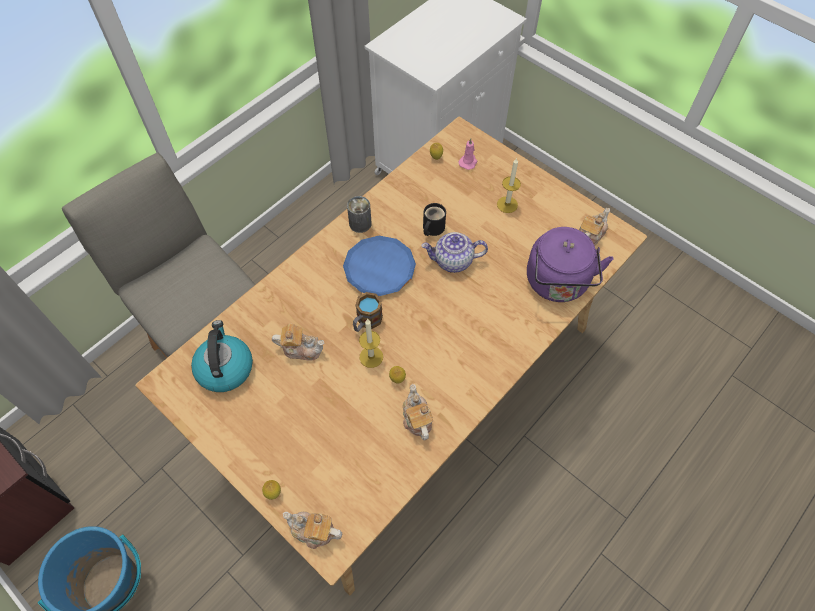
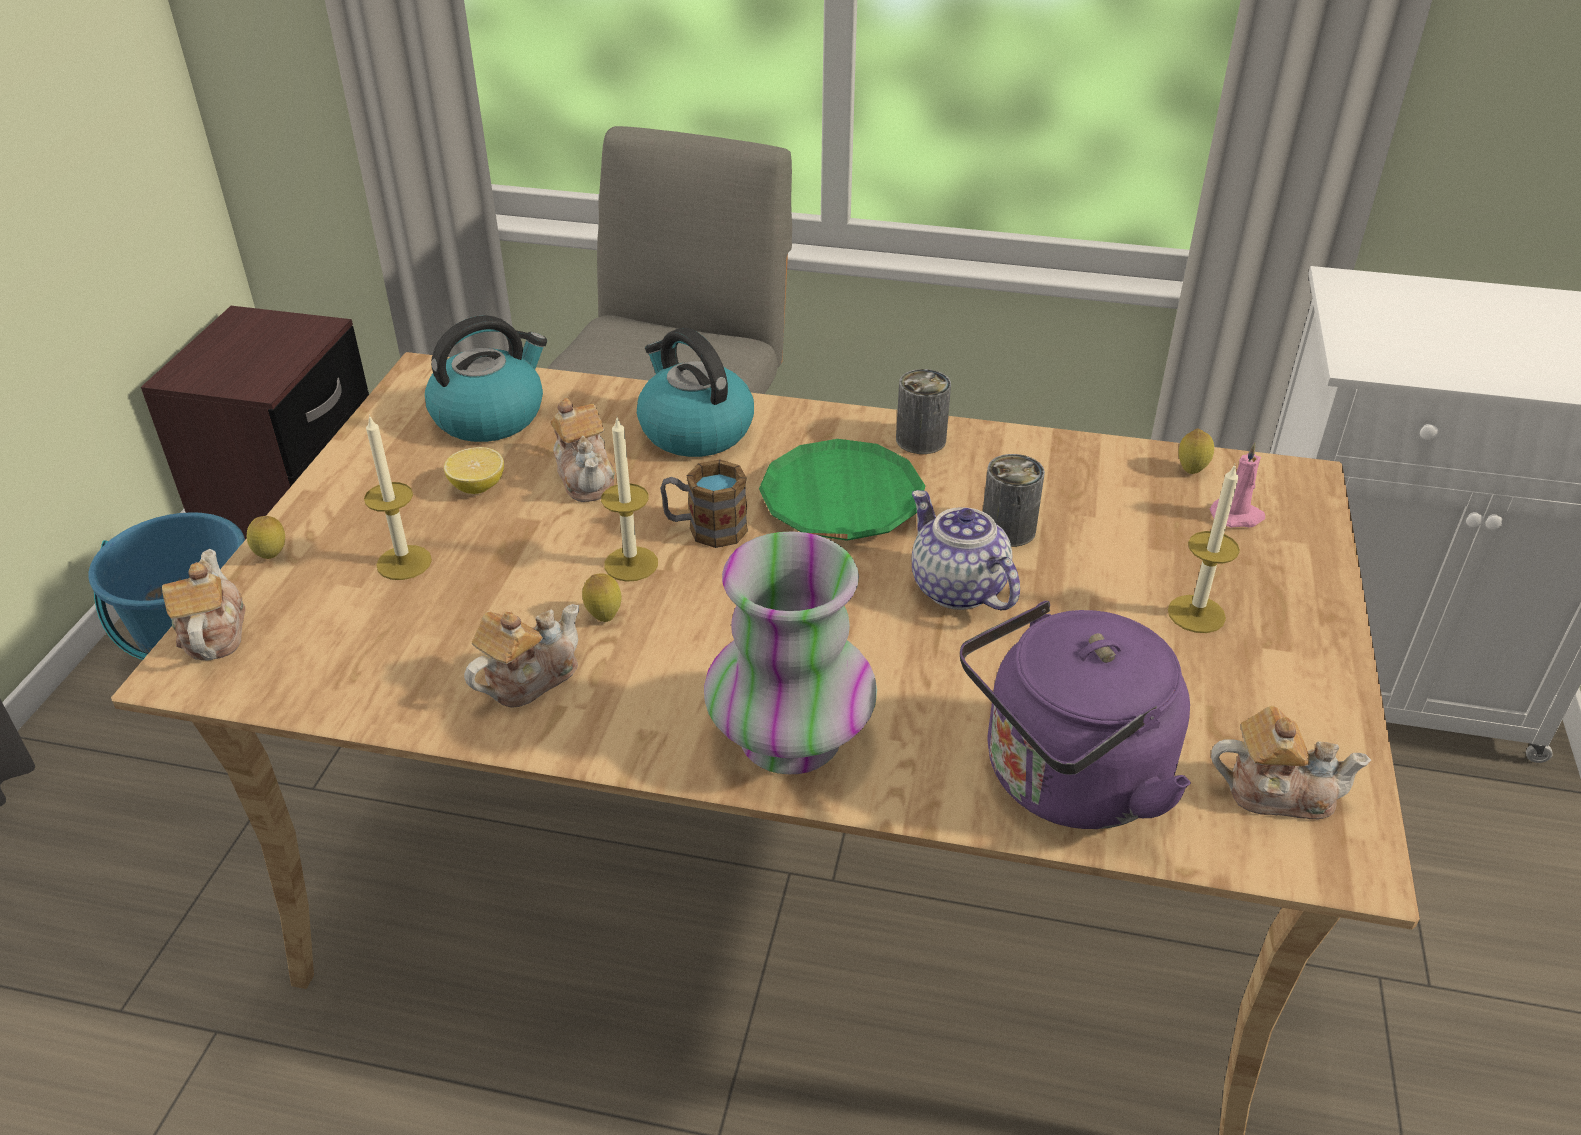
camera: 60 degrees right, 20 degrees down
(278, 393) = (477, 486): none -> lemon
(296, 295) = (694, 430): none -> kettle
(314, 440) = (404, 562): none -> candle
(379, 268) = (841, 499): blue plate -> green plate
(432, 228) = (1008, 529): black mug -> can
(497, 350) = (789, 739): none -> vase

